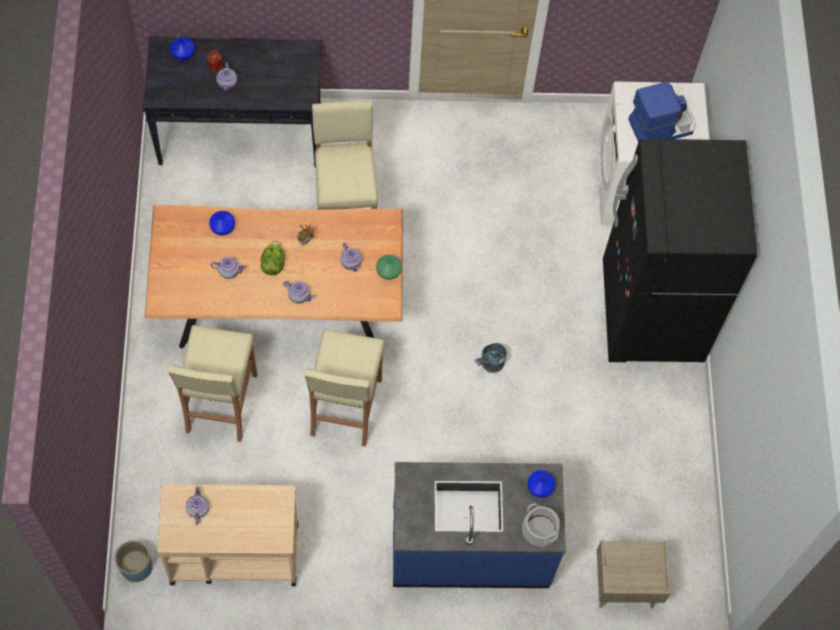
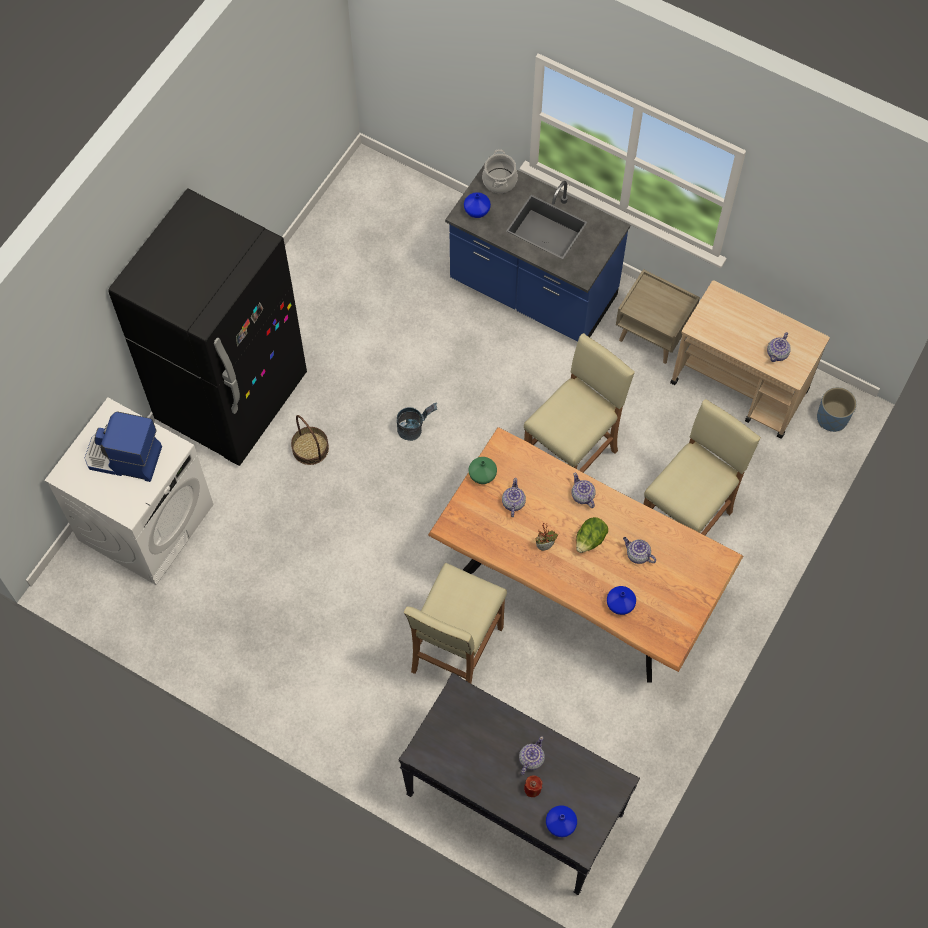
camera: 145 degrees left, 0 degrees up
(560, 305) = (310, 448): none -> basket
(624, 586) = (426, 201): beige nightstand -> beige nightstand (653, 335)

